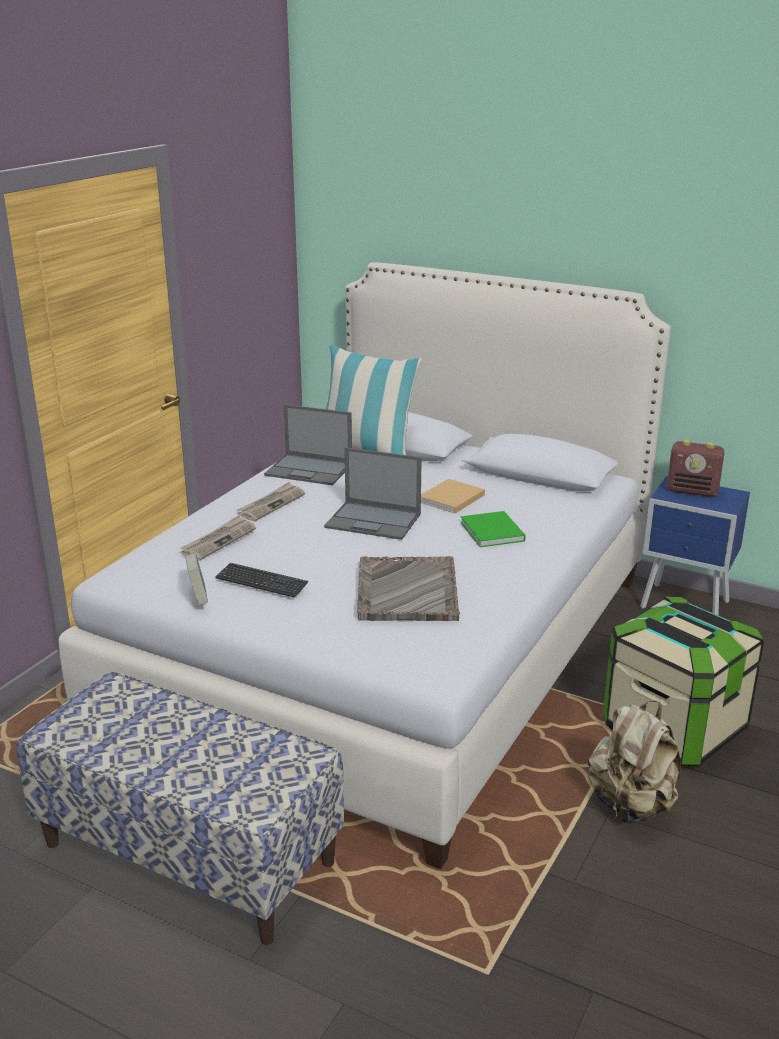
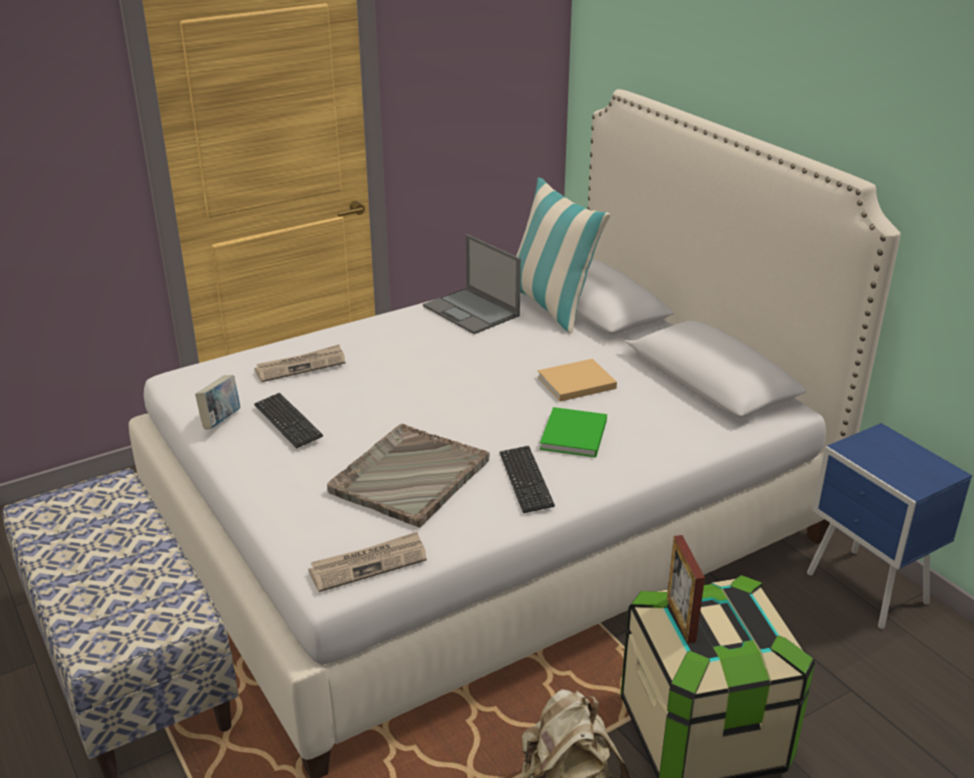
camera: 30 degrees right, 5 degrees up
(271, 504) = (393, 340): newspaper -> newspaper (369, 564)
(374, 521) = (467, 386): laptop -> none
(495, 569) = (526, 480): none -> keyboard
(665, 632) = (681, 620): none -> picture frame
(693, 491) = (892, 452): radio -> none

